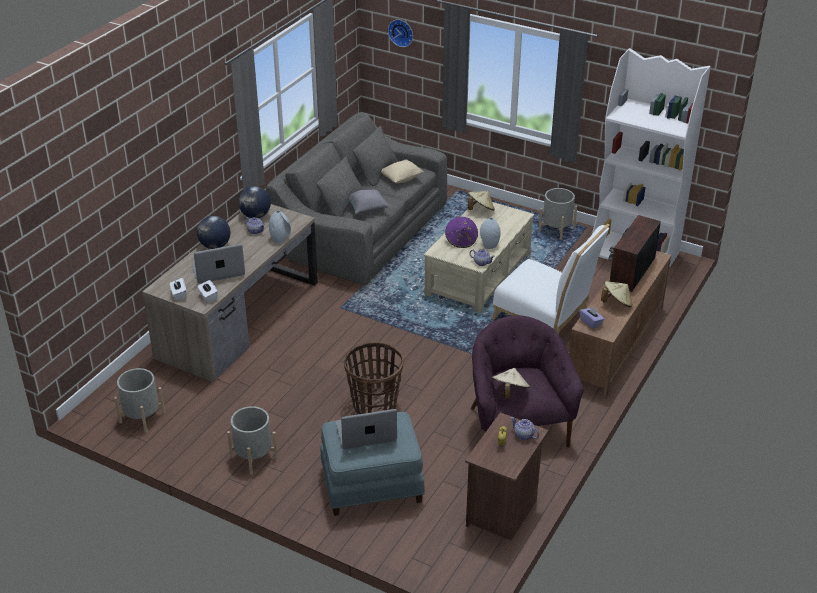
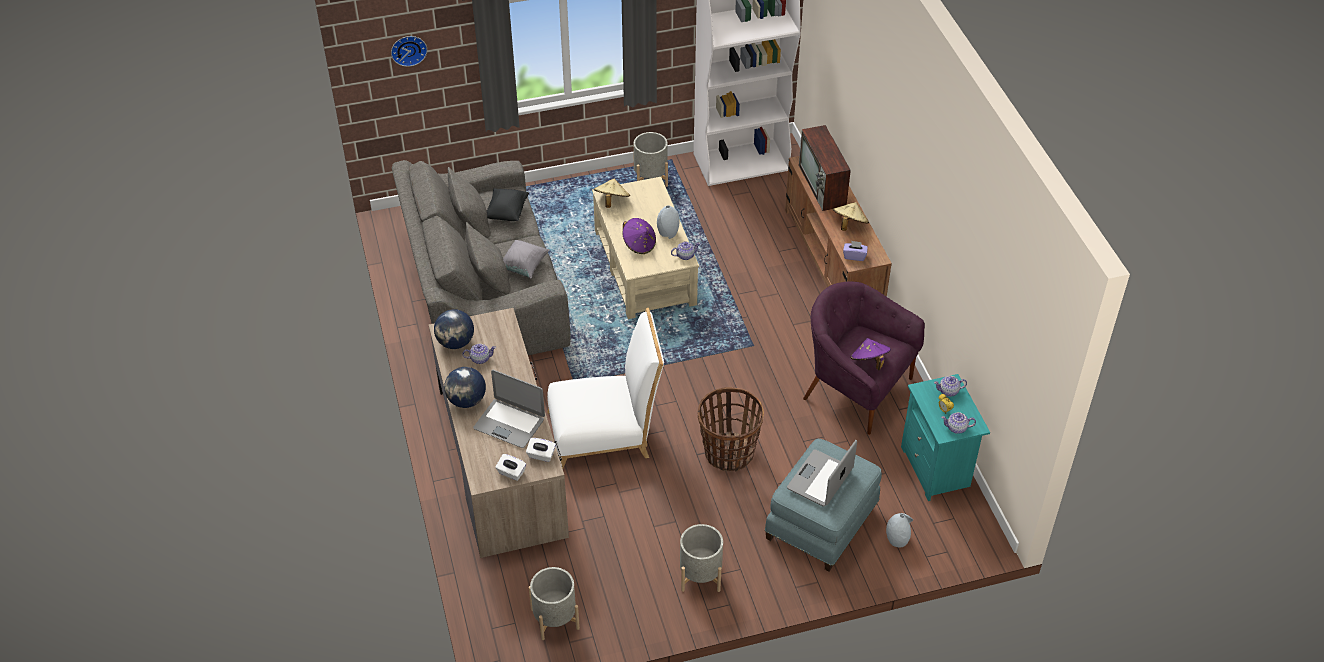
camera: 45 degrees left, 10 degrees up
(218, 271) = (509, 423): laptop -> laptop turned 90 degrees counterclockwise
(280, 238) = (515, 351): grey vase -> grey vase (897, 539)
(401, 179) = (507, 212): beige pillow -> black pillow
(493, 460) = (957, 428): none -> teapot
(503, 512) = (937, 468): brown nightstand -> turquoise nightstand
(509, 392) = (869, 362): beige hat -> purple hat
(545, 318) = (752, 273): white chair -> white chair (605, 433)

